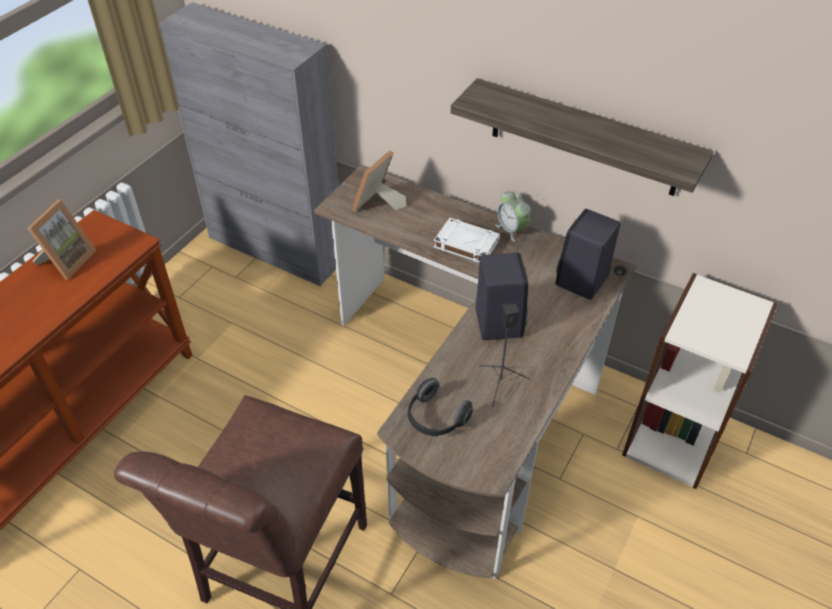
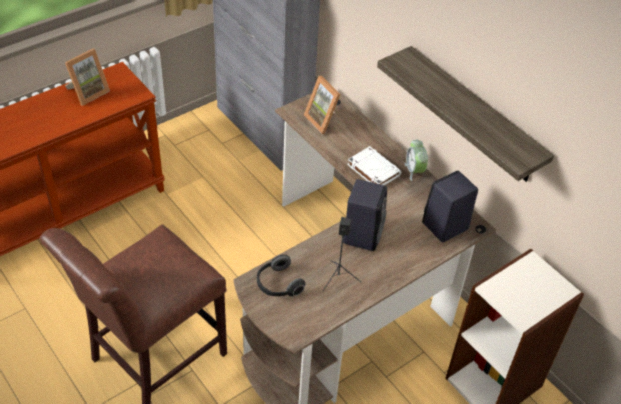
camera: 20 degrees right, 0 degrees up
(378, 205) = (324, 120): picture frame -> picture frame turned 90 degrees counterclockwise

